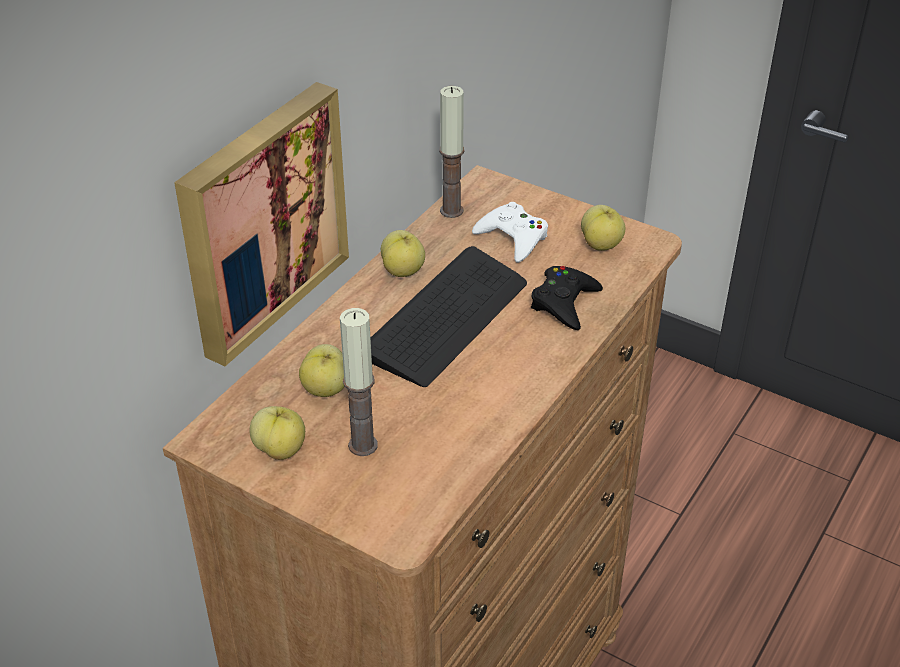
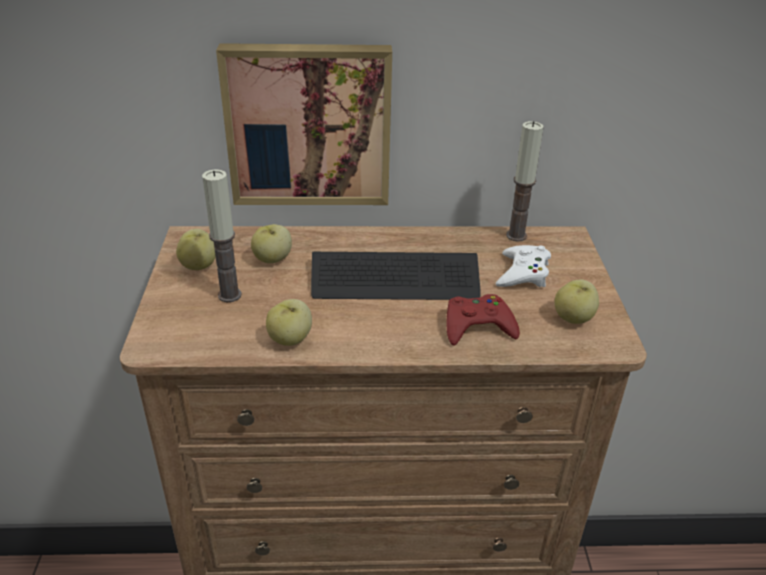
camera: 55 degrees right, 5 degrees down
(403, 270) = (425, 242): apple -> apple (290, 339)
(564, 303) = (477, 326): black game controller -> red game controller

